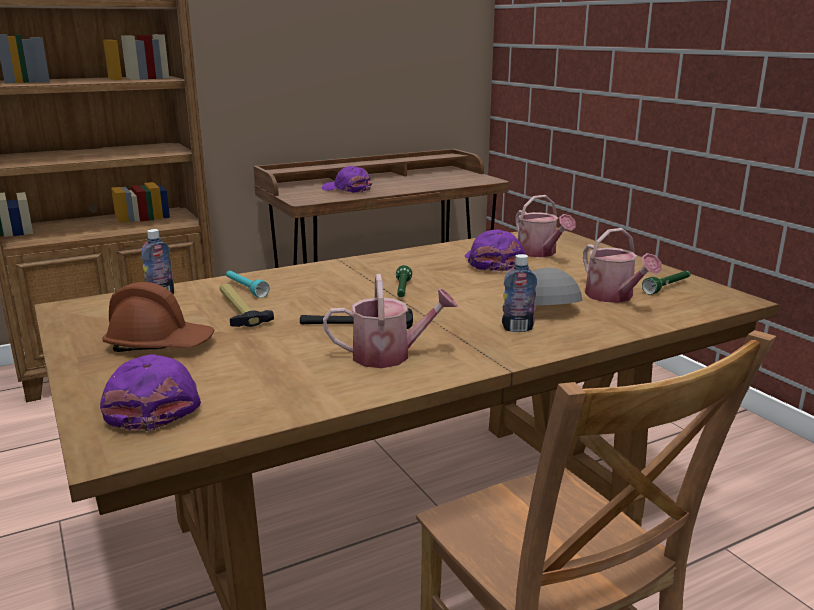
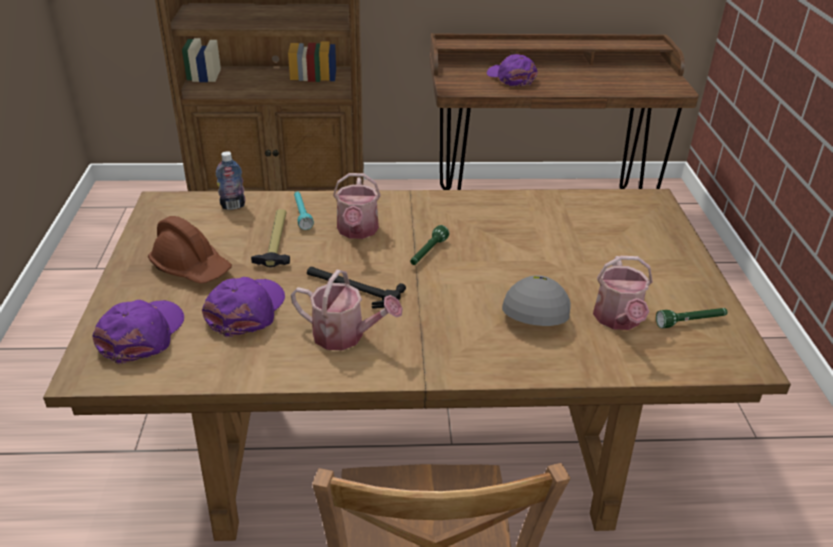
camera: 25 degrees right, 15 degrees up
(492, 262) = (548, 233): purple cap -> purple cap (246, 311)
(517, 328) = (482, 336): bottle -> none
(540, 253) = (609, 231): watering can -> watering can (357, 231)

